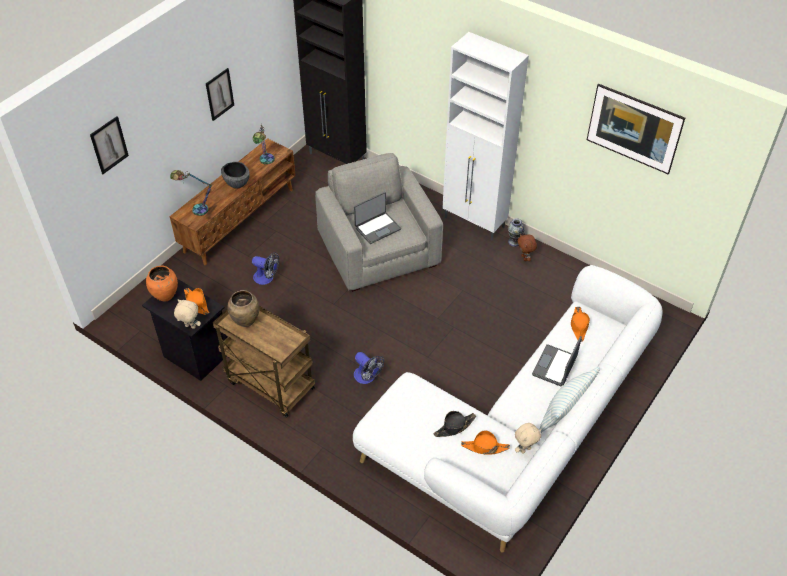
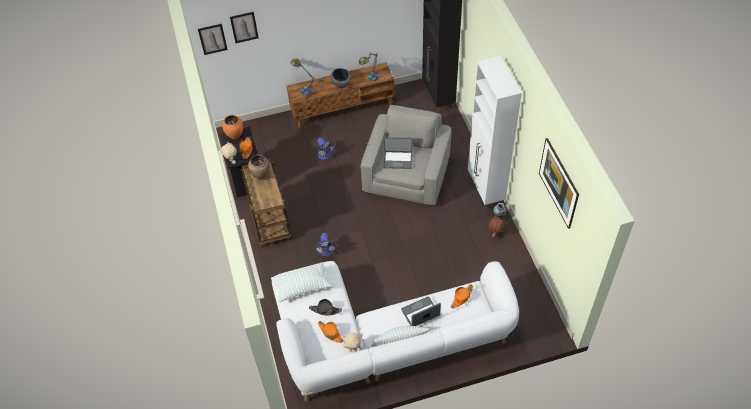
camera: 40 degrees right, 5 degrees up
(219, 94) = (346, 21): picture -> picture (212, 39)
(401, 418) = (302, 286): none -> pillow

